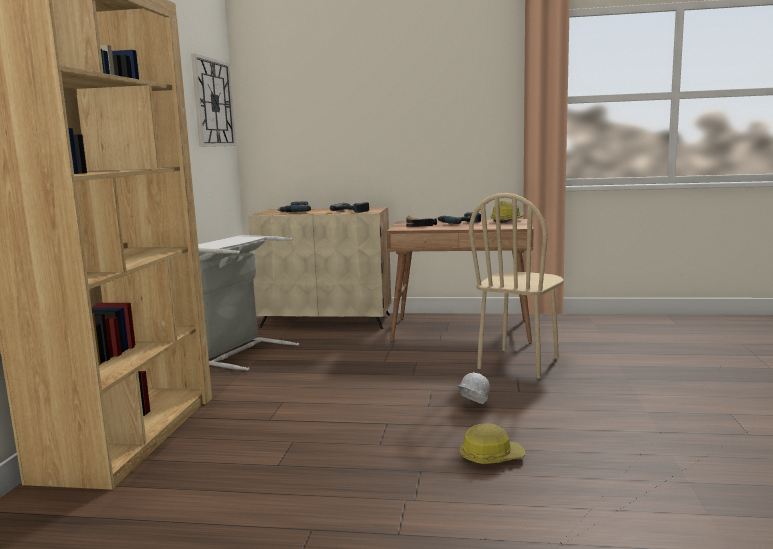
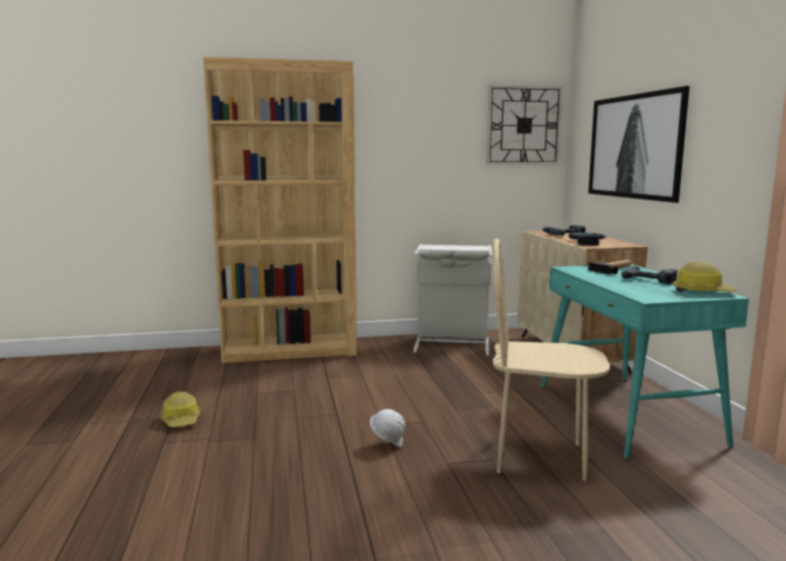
camera: 70 degrees right, 0 degrees up
(351, 124) = (635, 146): none -> picture
(462, 330) = (626, 414): brown desk -> turquoise desk
(490, 457) = (283, 462): hard hat -> hard hat (181, 420)

